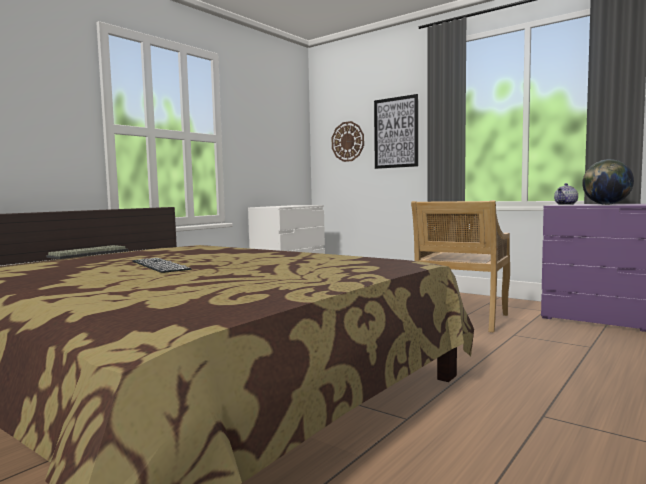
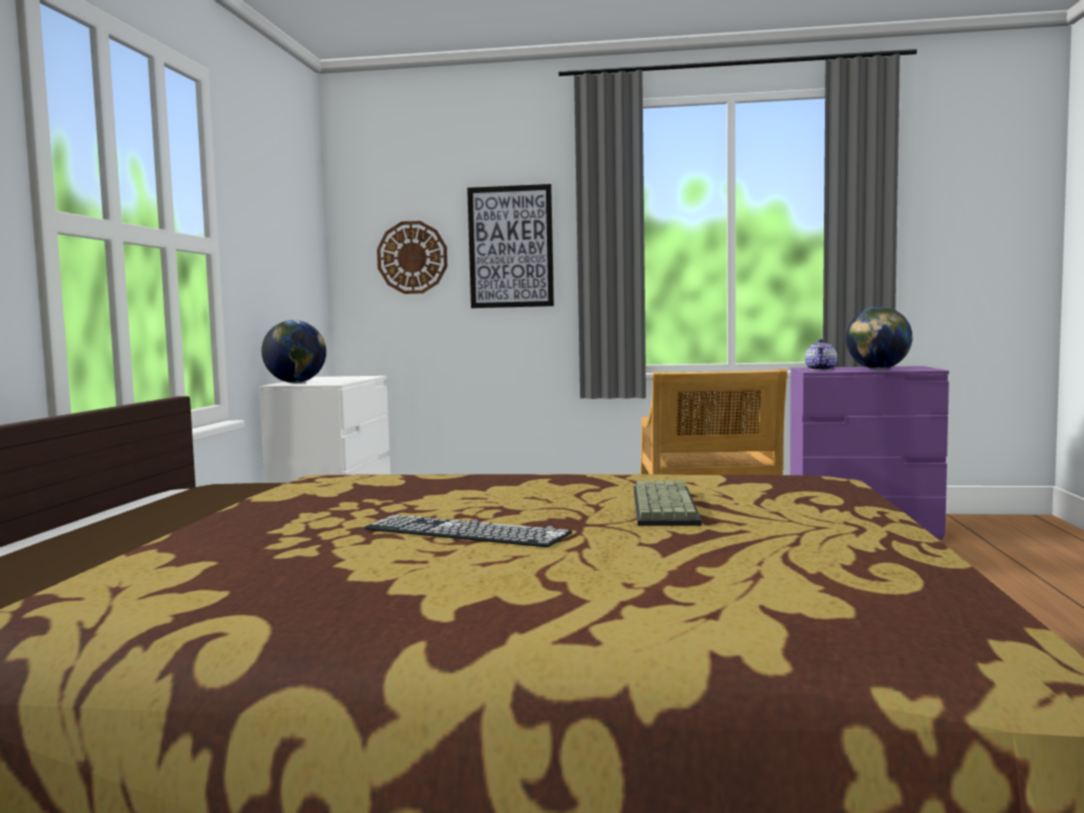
camera: 30 degrees left, 0 degrees up
(89, 254) = (150, 521): keyboard -> keyboard (661, 506)
(267, 206) = (296, 383): none -> globe

